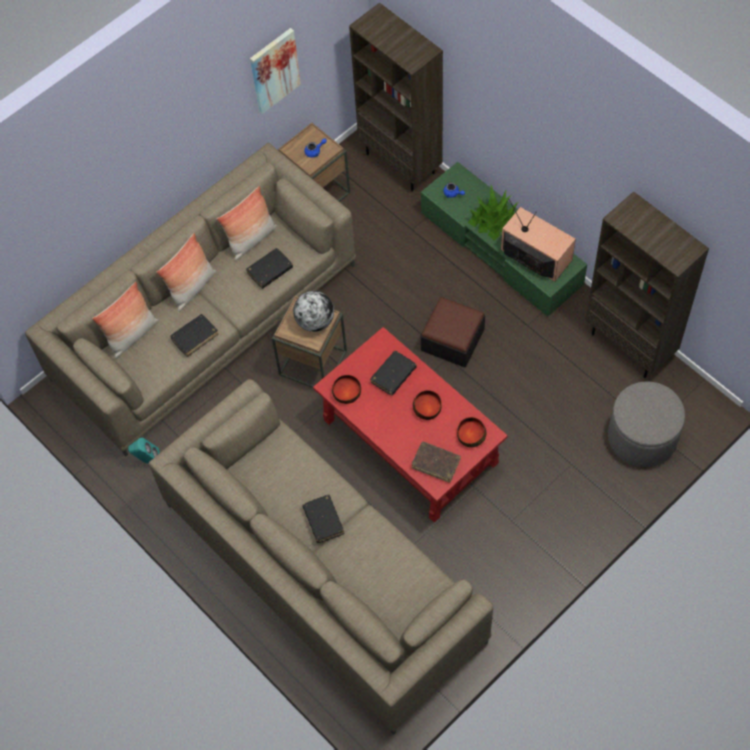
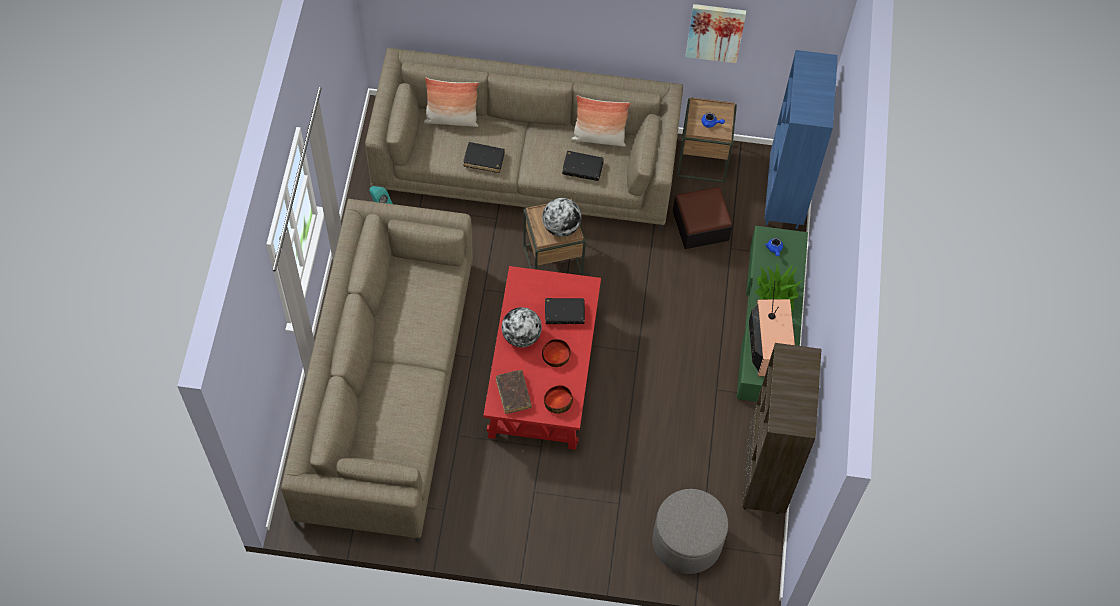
camera: 45 degrees right, 0 degrees up
(192, 288) = (524, 129): pillow -> none
(323, 521) = (404, 349): black book -> none
(346, 392) = (523, 291): bowl -> none
(387, 422) = (521, 336): none -> globe
(401, 163) = (784, 199): brown bookcase -> blue bookcase
(452, 340) = (656, 344): ottoman -> ottoman (700, 225)

